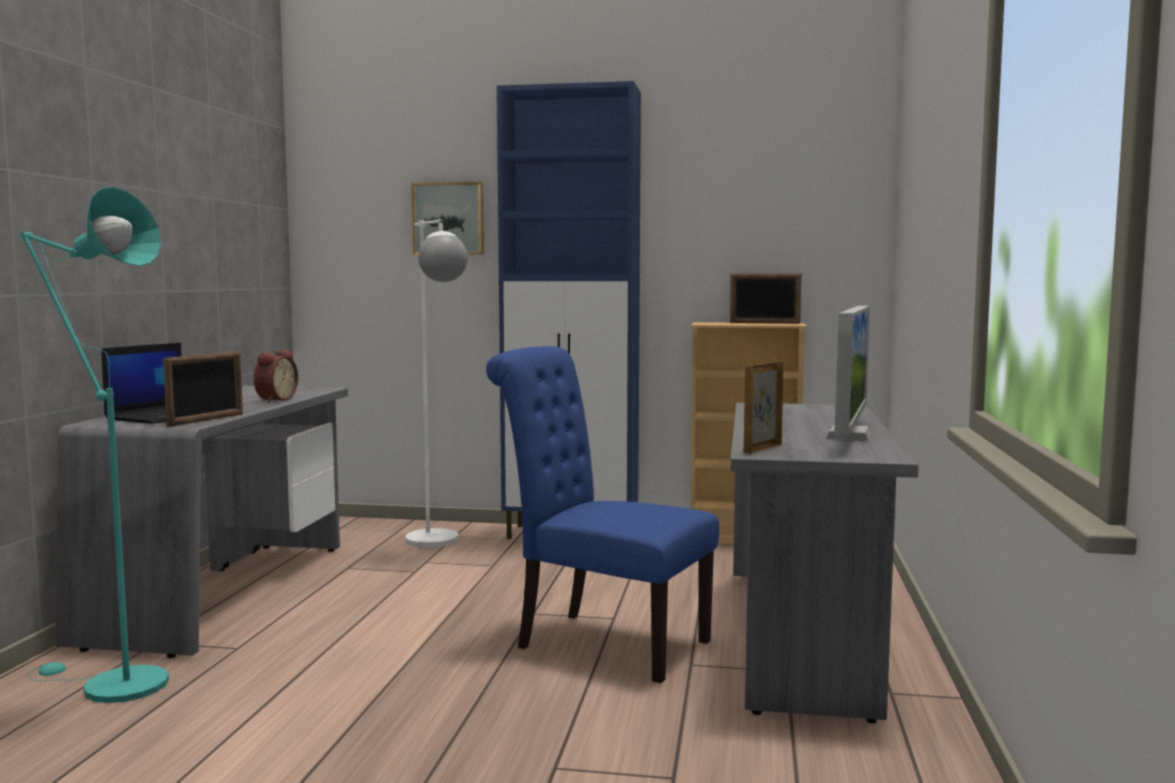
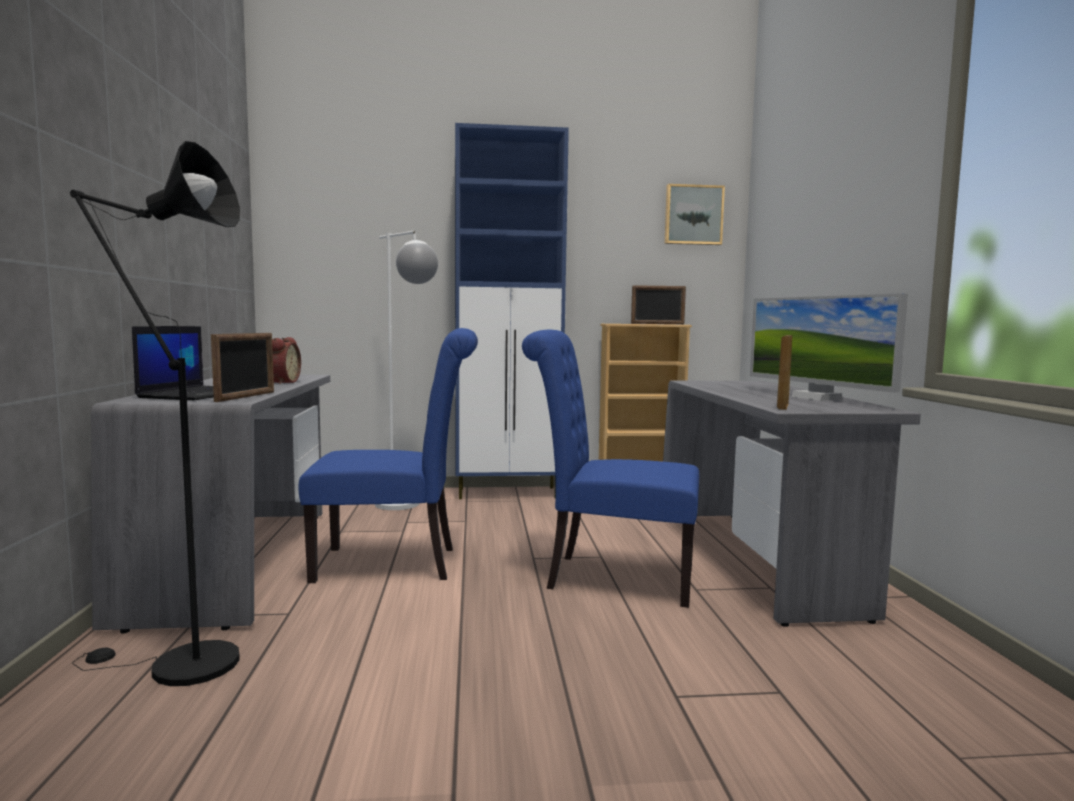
camera: 15 degrees left, 0 degrees up
(112, 685) = (179, 665): turquoise floor lamp -> black floor lamp
(378, 607) = (396, 564): none -> blue chair
(449, 219) = (400, 236): picture -> picture (693, 215)
(848, 436) = (816, 398): monitor -> monitor turned 150 degrees clockwise

